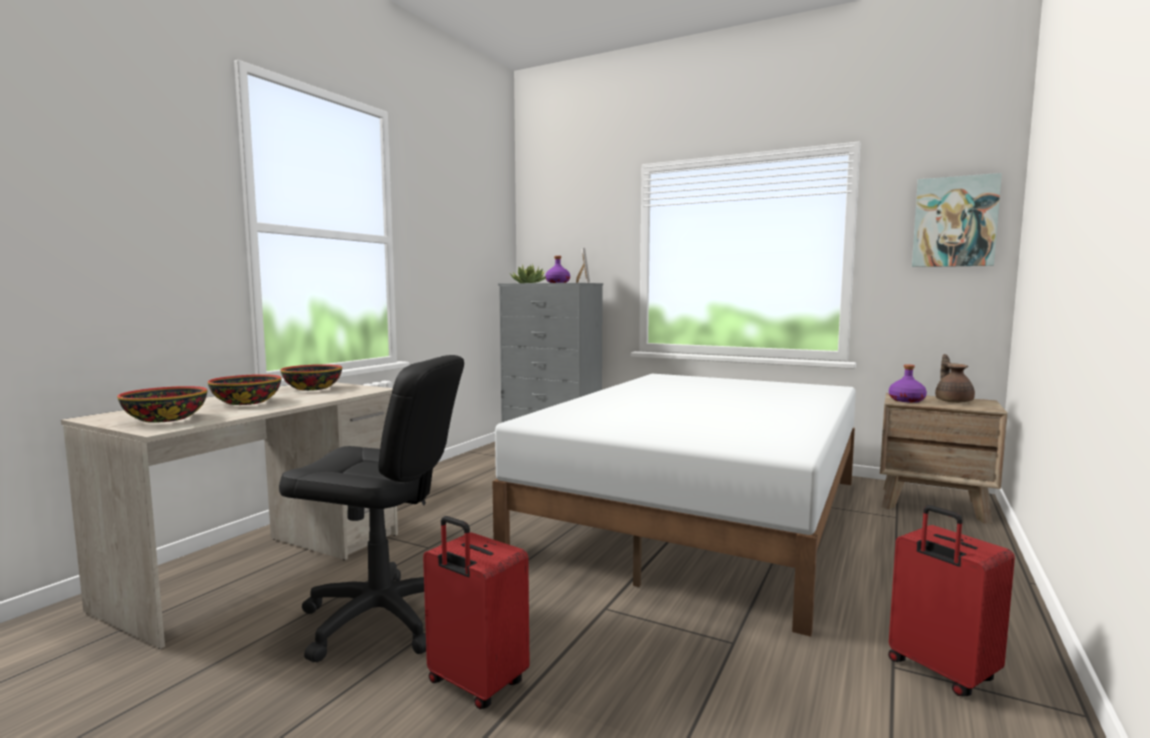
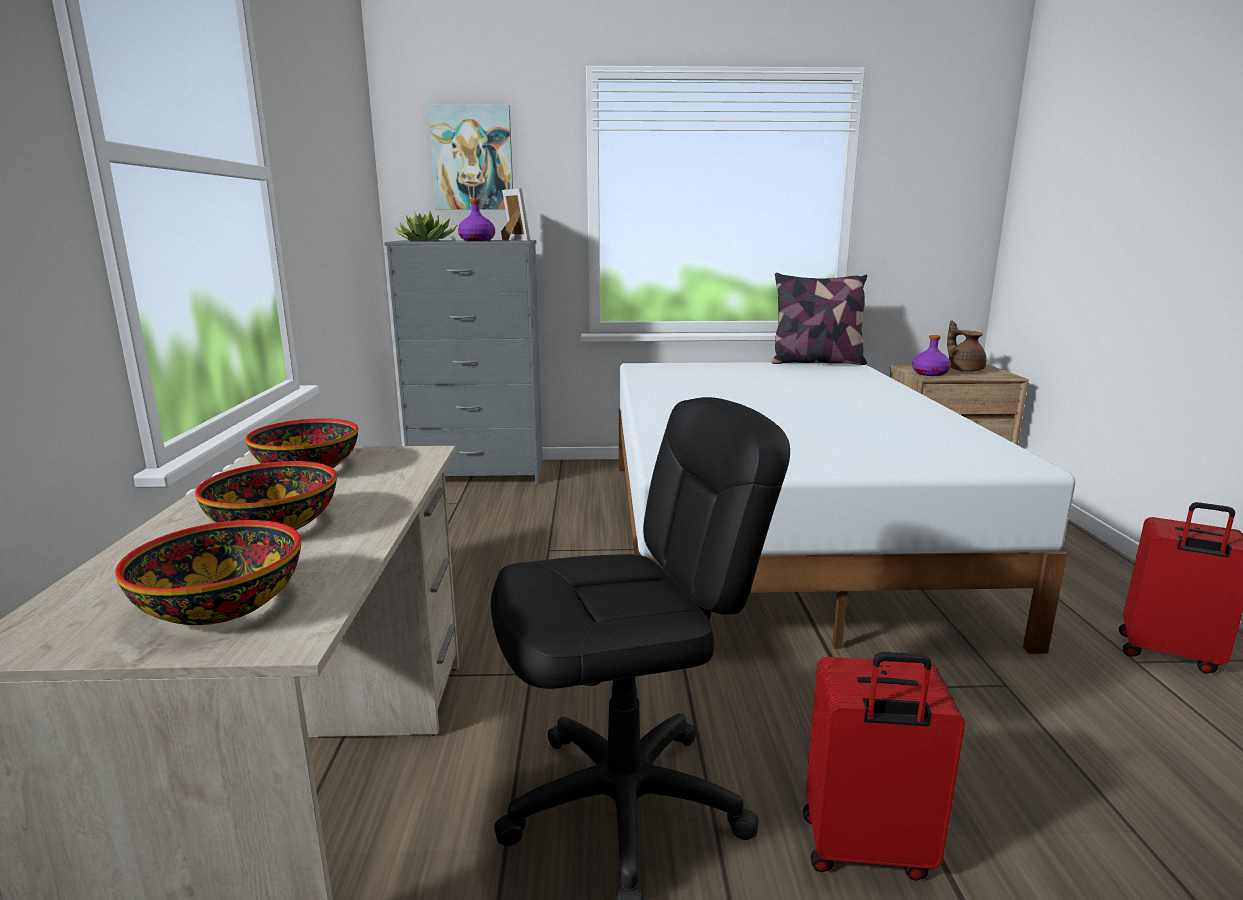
camera: 30 degrees left, 10 degrees up
(808, 384) = (816, 362): none -> pillow
(954, 222) = (952, 173): picture -> picture (472, 158)

